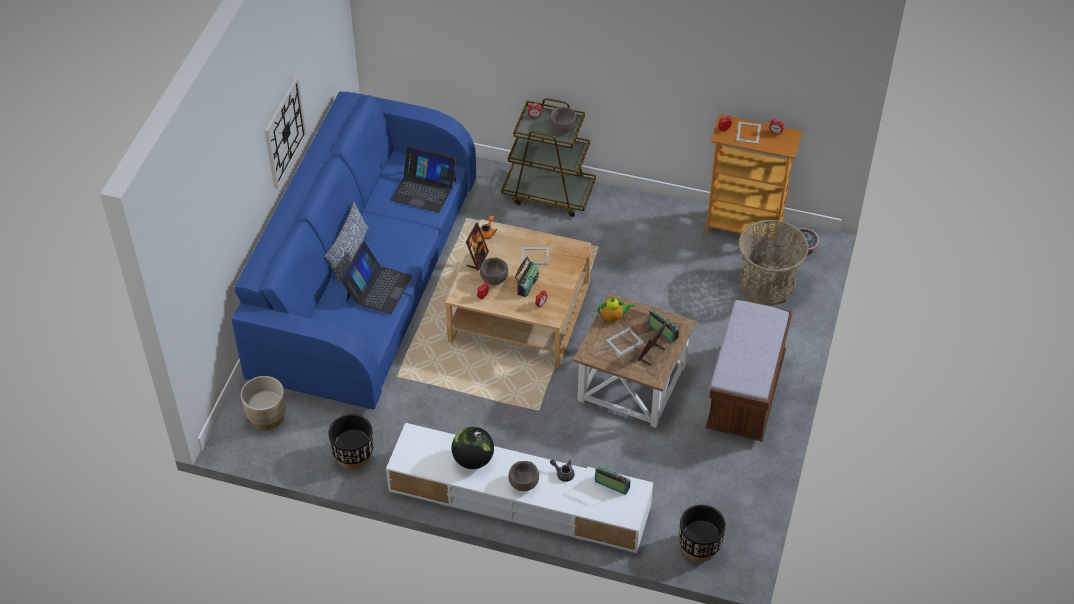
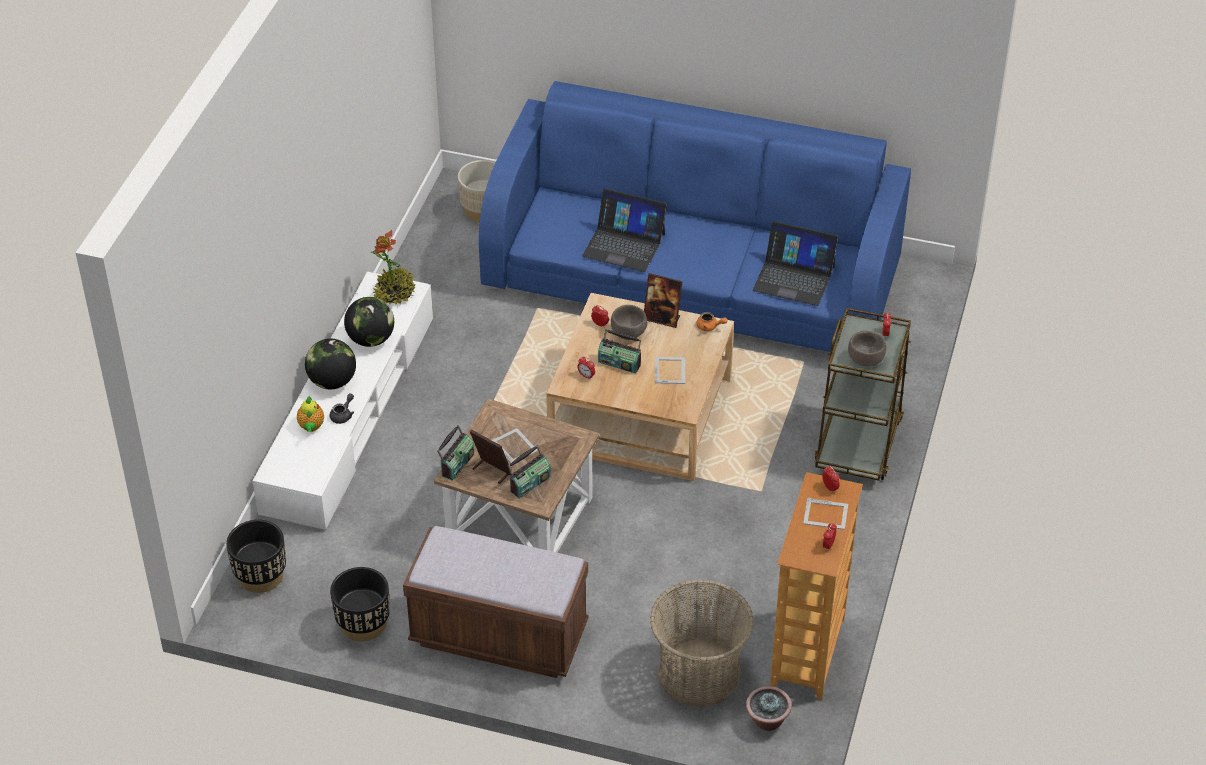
camera: 90 degrees right, 5 degrees down
(284, 132) = (740, 55): wall clock -> none
(348, 254) = (681, 220): pillow -> none
(353, 455) = (424, 278): black planter -> black planter (363, 624)
(416, 446) = (395, 293): none -> potted plant
(424, 190) = (794, 278): laptop -> laptop turned 90 degrees counterclockwise
(524, 483) = (332, 382): brown bowl -> globe
(611, 485) = (320, 457): radio -> radio (456, 464)
(613, 317) = (556, 436): teapot -> teapot (311, 427)

